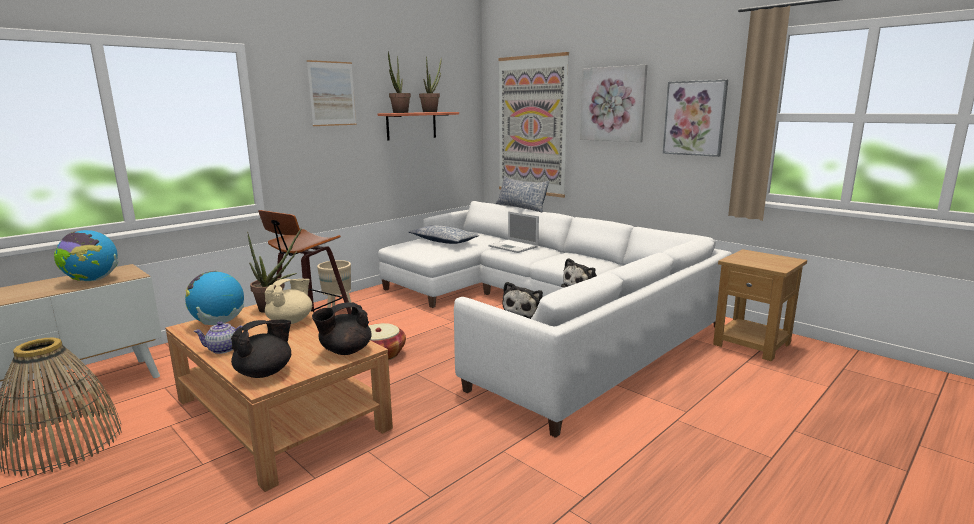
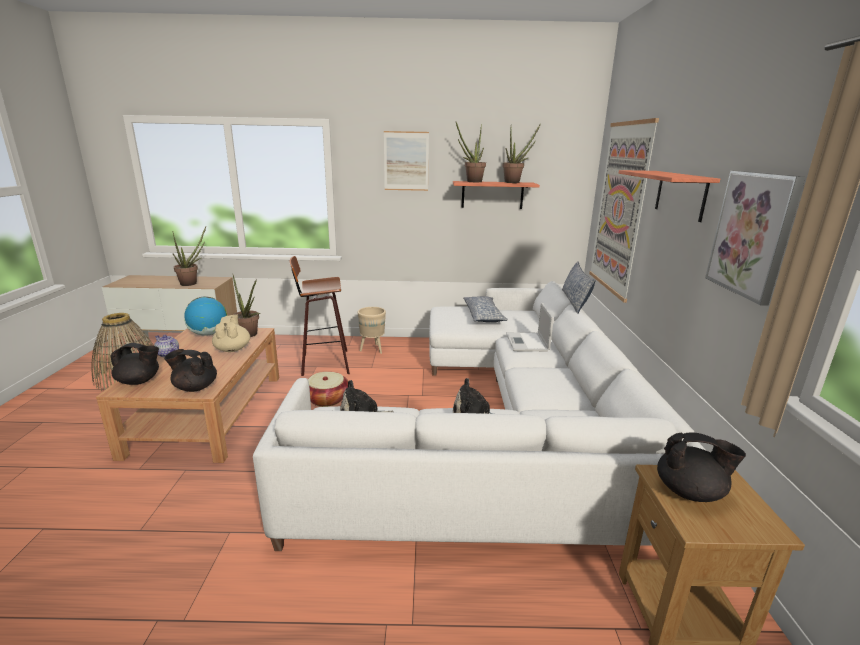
camera: 45 degrees right, 5 degrees up
(92, 280) = (192, 283): globe -> potted plant
(291, 321) = (232, 349): beige teapot -> beige teapot turned 90 degrees counterclockwise
(613, 104) = (680, 194): picture -> shelf
(753, 260) = (690, 492): none -> black teapot

